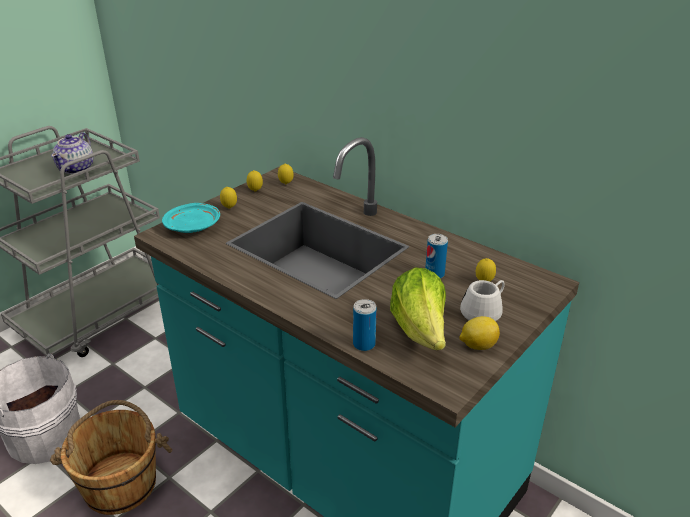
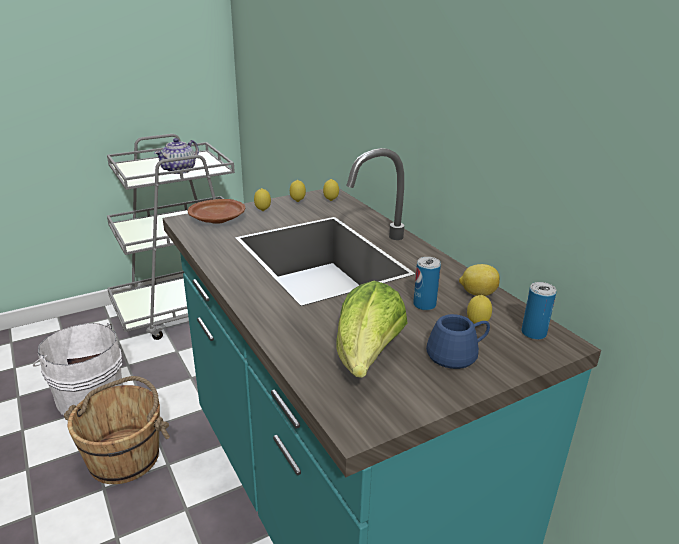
camera: 20 degrees right, 5 degrees down
(193, 226) = (218, 219): turquoise plate -> brown plate
(364, 344) = (295, 355): can -> can (533, 333)
(477, 345) = (424, 388): lemon -> lemon (477, 293)
(484, 311) = (457, 354): white mug -> blue mug

